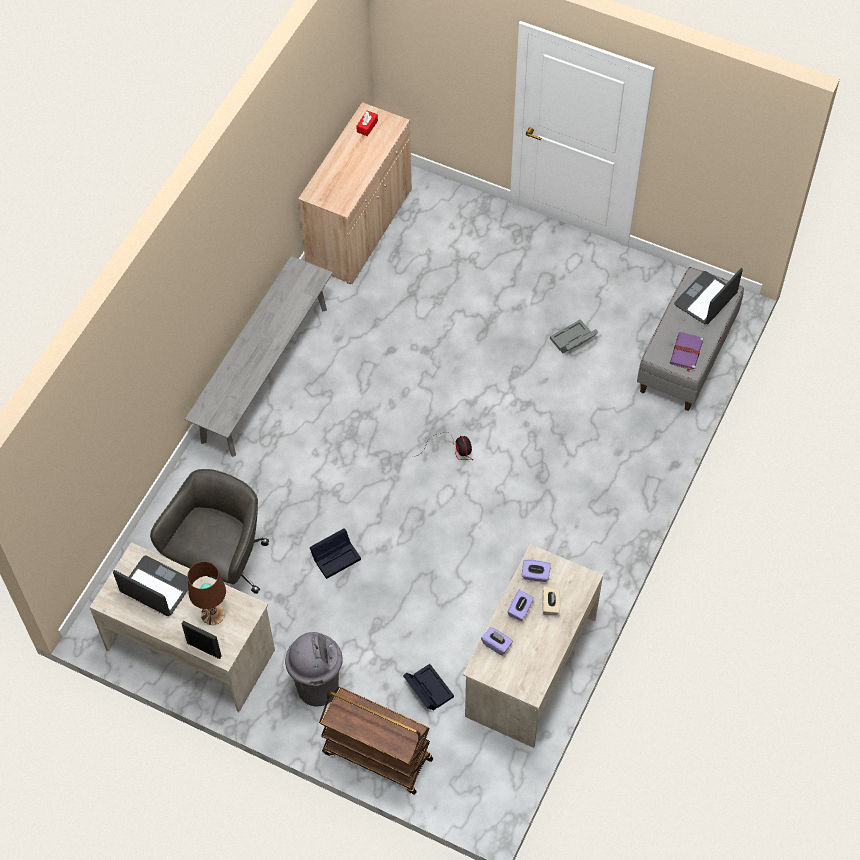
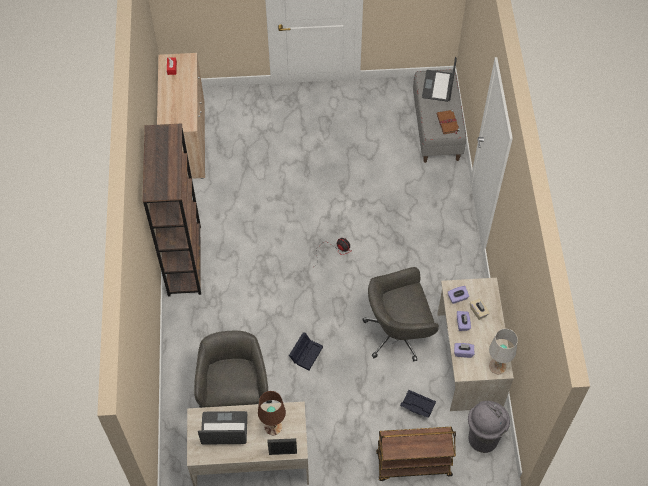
camera: 30 degrees left, 0 degrees up
(265, 373) = (184, 260): grey bench -> brown bookcase
(318, 686) = (348, 441): grey trash can -> grey trash can (482, 438)
(464, 589) = (398, 332): none -> grey office chair
(527, 683) = (497, 366): none -> white table lamp
(572, 341) = (364, 150): grey storage box -> none
(686, 353) = (448, 123): purple book -> brown book

